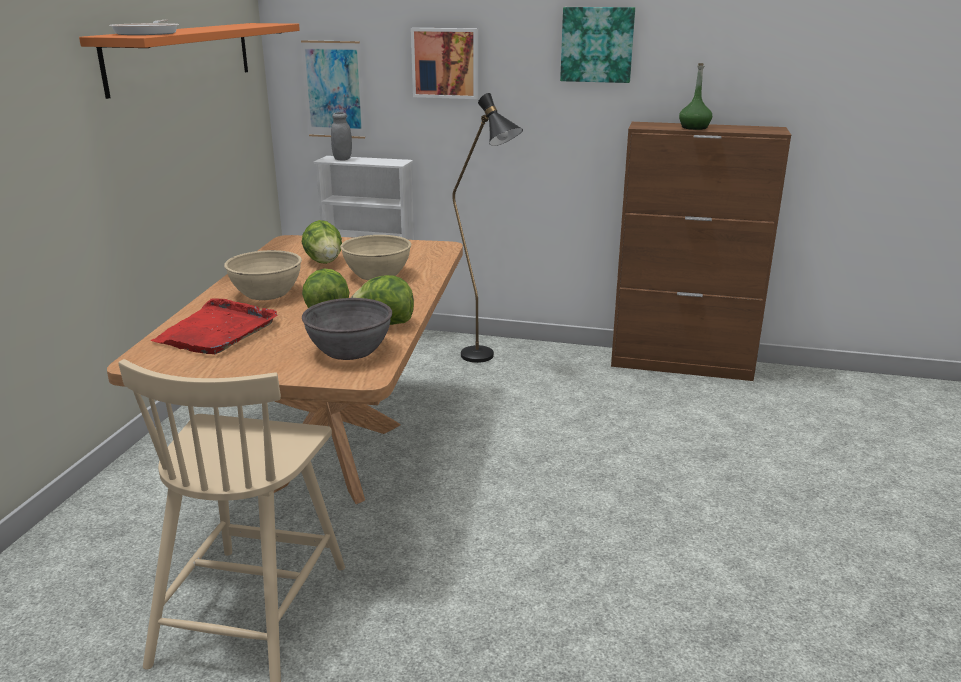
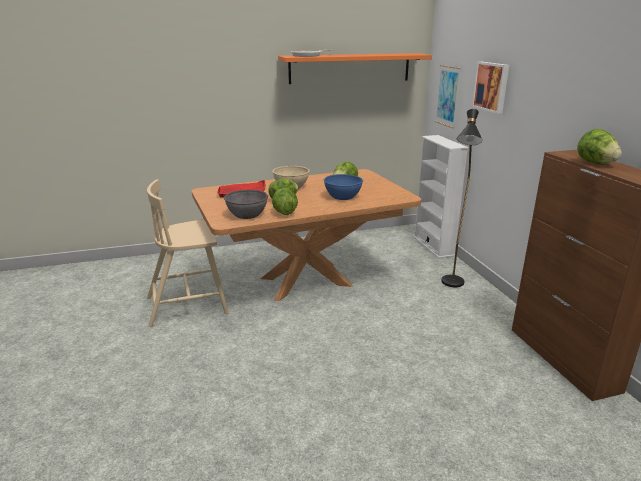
camera: 60 degrees right, 0 degrees up
(342, 159) = (437, 138): grey jar -> none
(377, 275) = (343, 196): beige bowl -> blue bowl
(597, 44) = (568, 84): picture -> none
(694, 127) = (595, 163): green bottle -> lettuce

